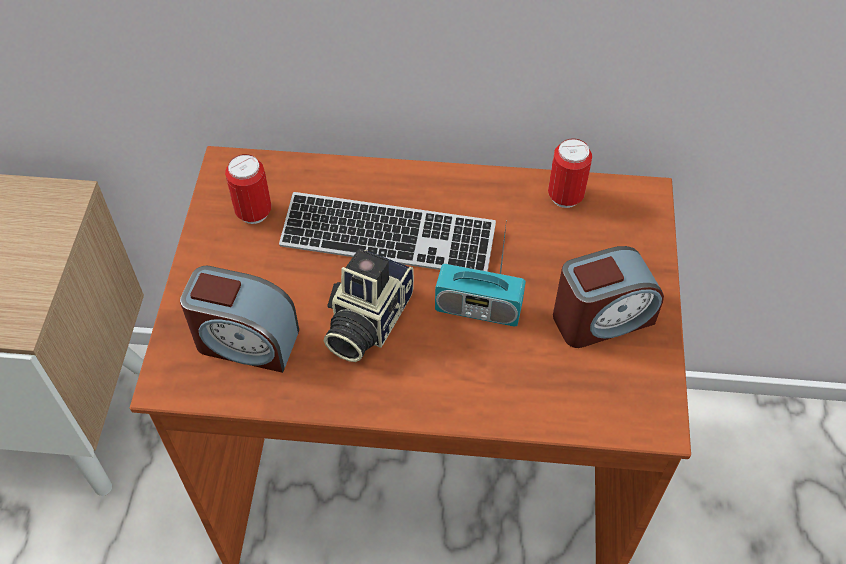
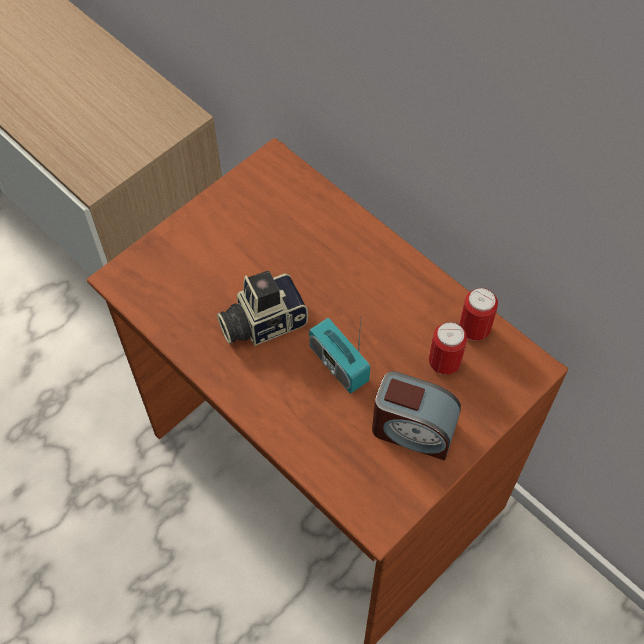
camera: 40 degrees right, 5 degrees up
(246, 341) = (182, 284): alarm clock -> none
(253, 212) = (260, 202): can -> can (444, 363)
(387, 238) = (327, 277): keyboard -> none

